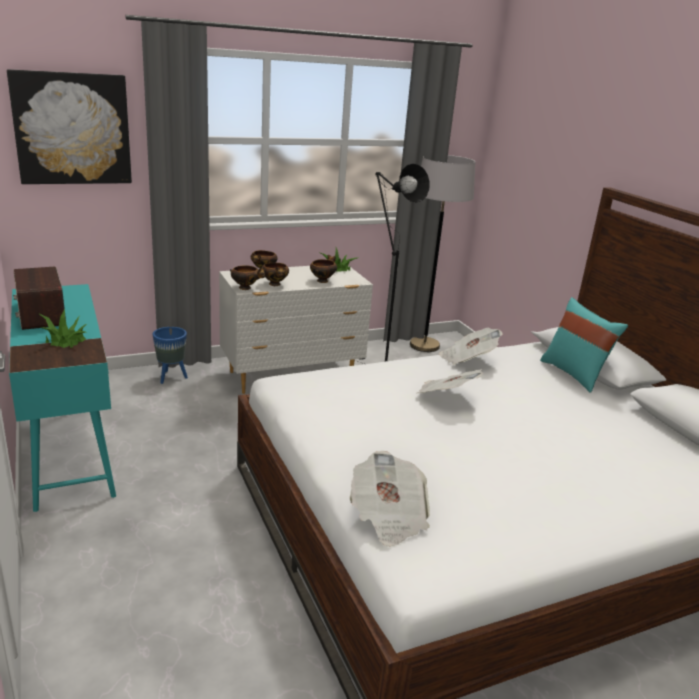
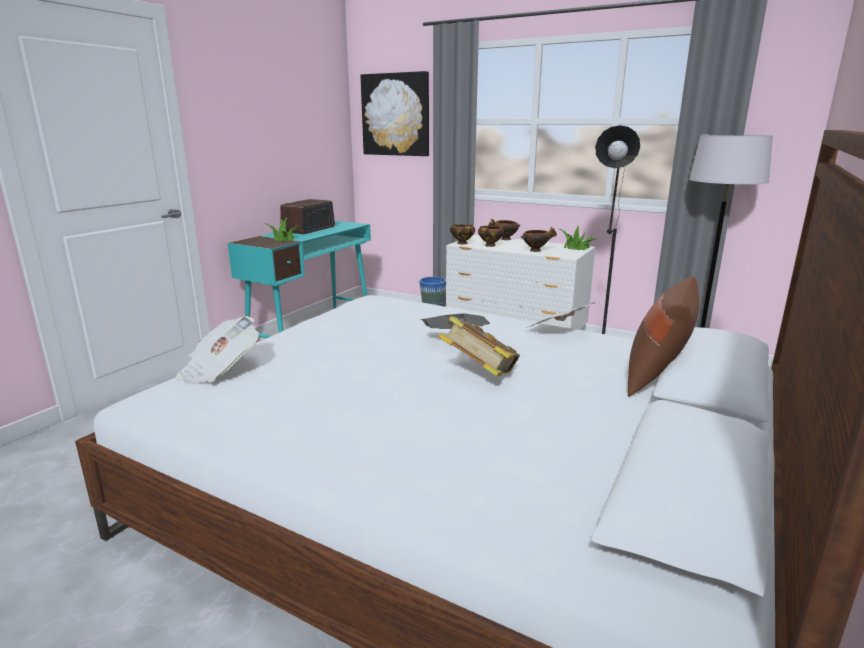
camera: 55 degrees right, 5 degrees down
(517, 417) = (479, 374): none -> book
(574, 374) = (656, 380): turquoise pillow -> brown pillow

